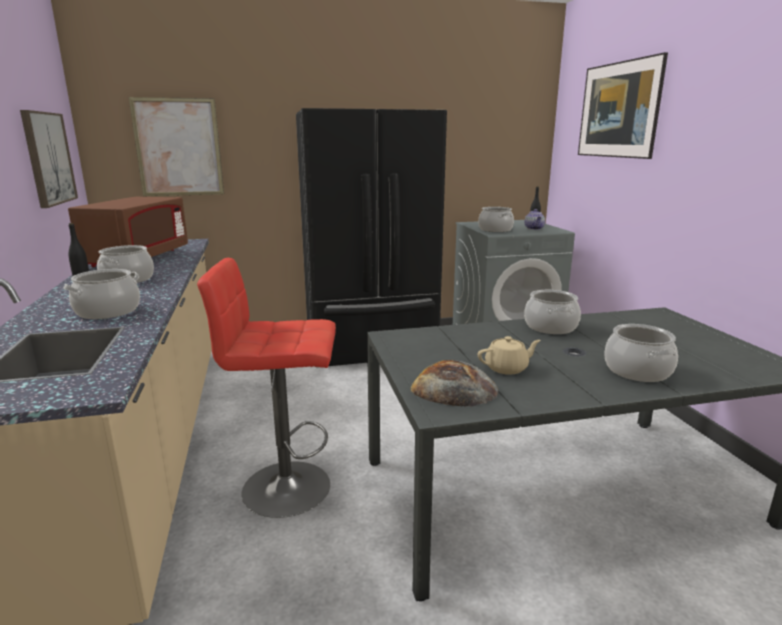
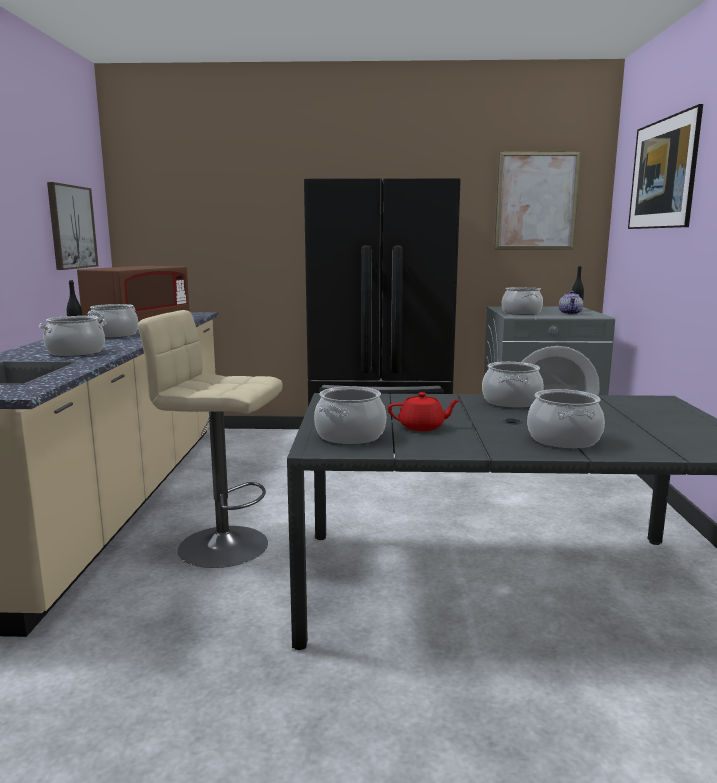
camera: 15 degrees right, 5 degrees down
(178, 147) = (197, 221): picture -> picture (536, 201)
(285, 487) = (223, 546): red stool -> beige stool
(453, 388) = (350, 436): bread -> cooking pot
(507, 368) = (422, 427): beige teapot -> red teapot

